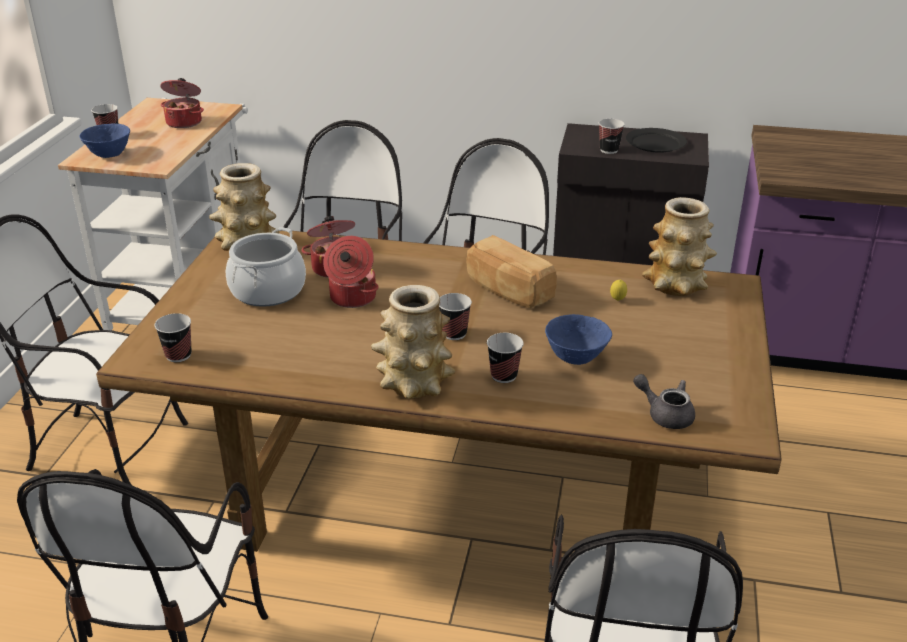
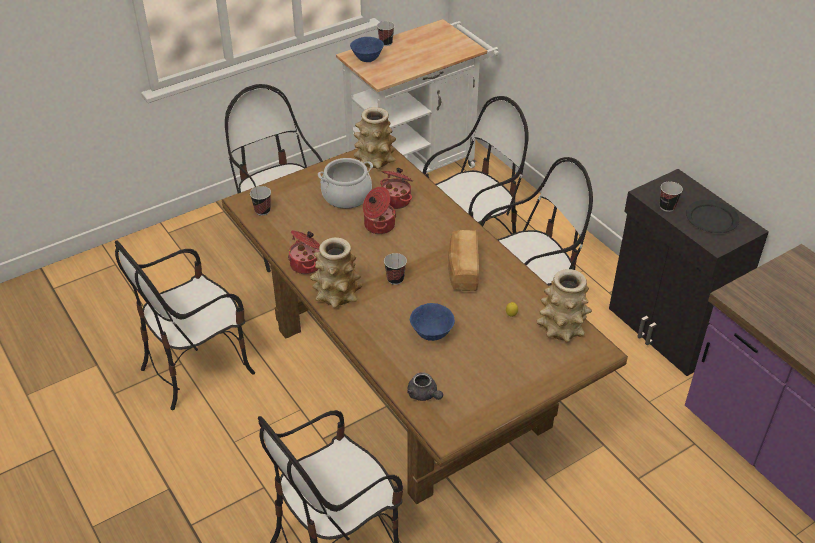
camera: 45 degrees right, 10 degrees up
(185, 122) = (436, 51): cooking pot -> cooking pot (307, 264)
(504, 375) = (382, 319): cup -> none
(665, 414) = (424, 395): grey teapot -> grey teapot turned 150 degrees clockwise

